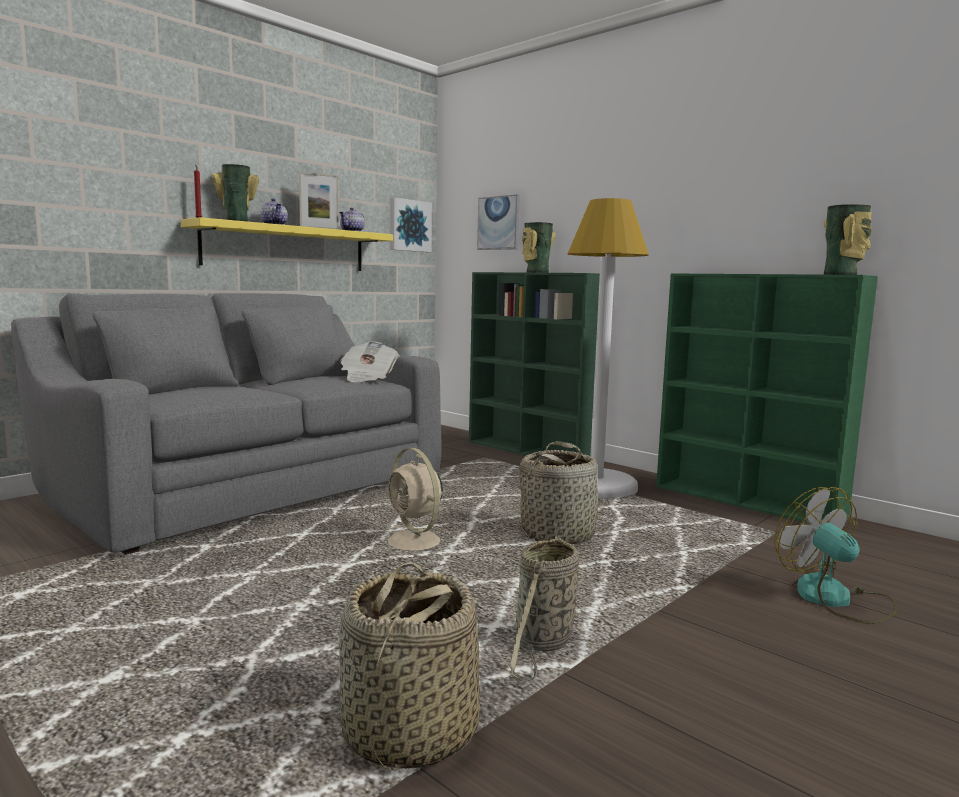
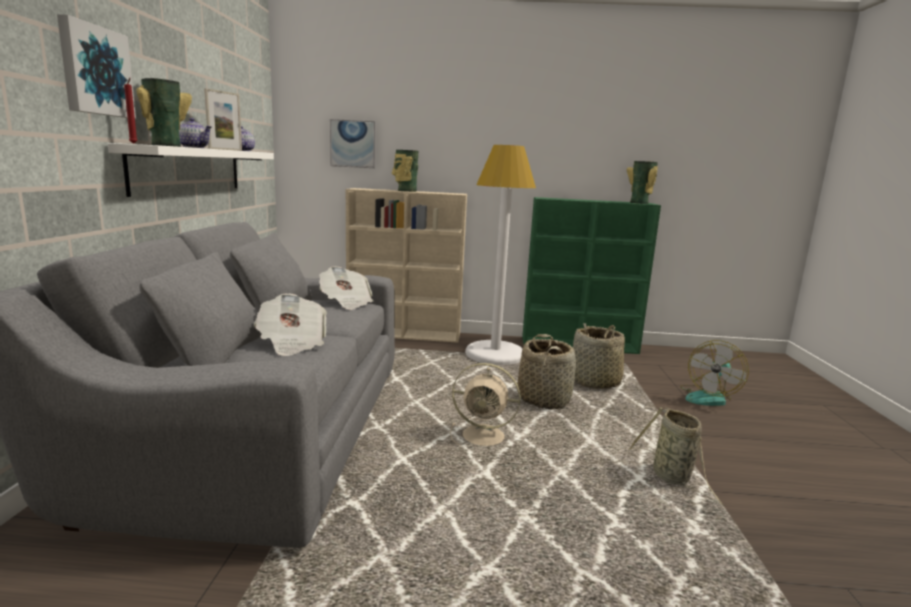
camera: 40 degrees left, 5 degrees up
(225, 389) = (292, 343): none -> newspaper
(286, 248) = (189, 170): yellow shelf -> white shelf
(408, 732) = (732, 566): basket -> basket (595, 382)
(409, 225) = (260, 140): picture -> picture (95, 71)
(532, 451) = (405, 334): green bookcase -> beige bookcase
(835, 599) = (708, 397): fan -> fan turned 75 degrees counterclockwise

